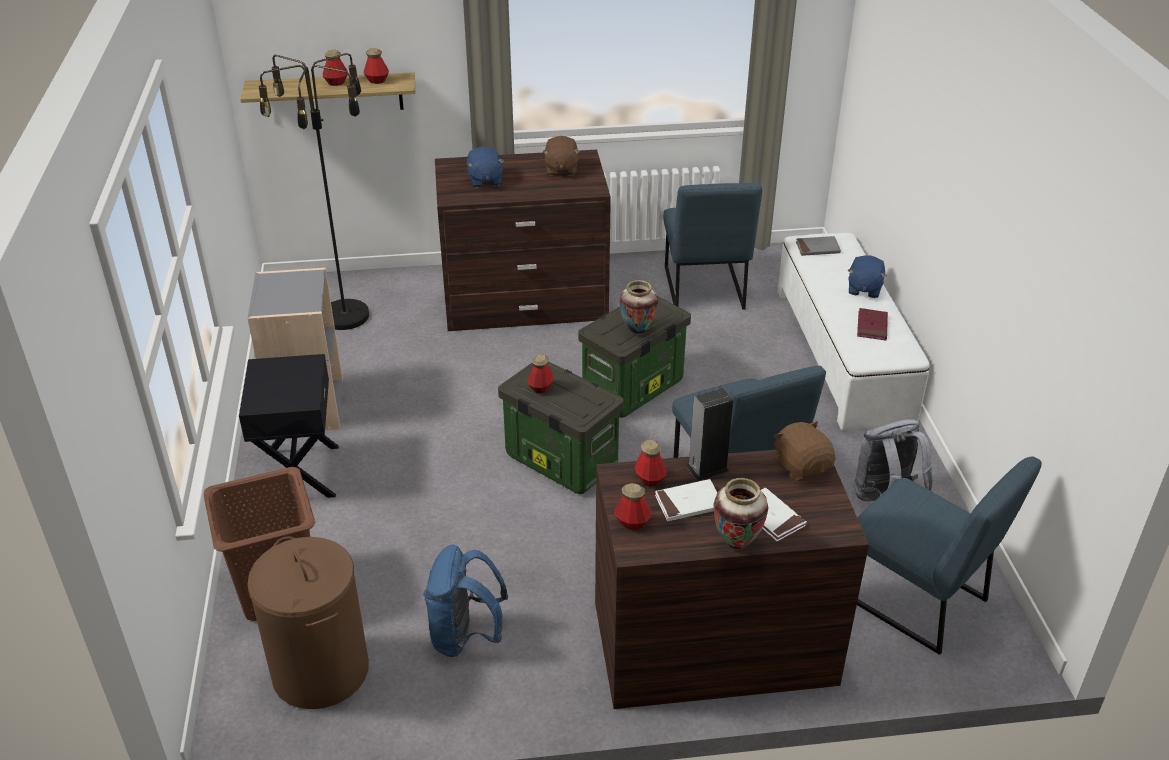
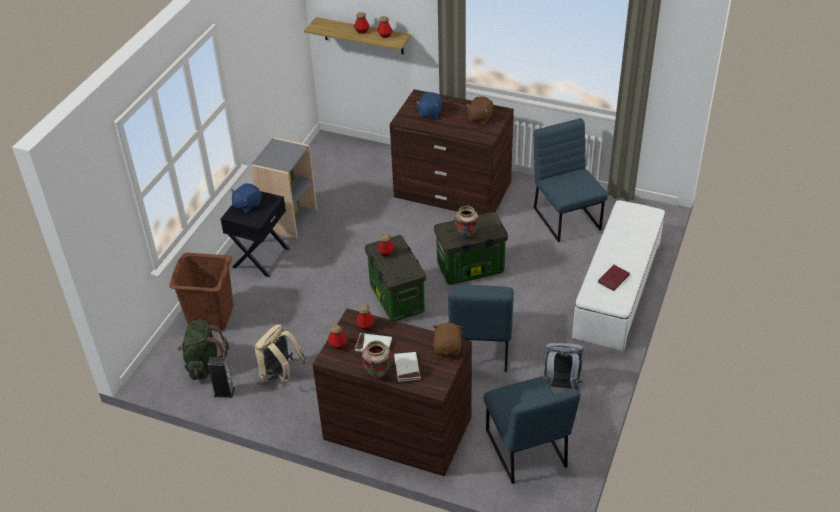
camera: 30 degrees right, 5 degrees up
(321, 671) = (204, 365): brown laundry basket -> green backpack
(344, 317) = (344, 169): floor lamp -> none
(465, 636) = (280, 375): blue backpack -> beige backpack
(703, 289) = (566, 217): blue chair -> blue chair turned 135 degrees clockwise
(707, 468) = (399, 330): speaker -> speaker (224, 392)
(817, 248) = (629, 214): grey book -> none
(864, 289) = (632, 252): blue plush toy -> blue plush toy (247, 205)

